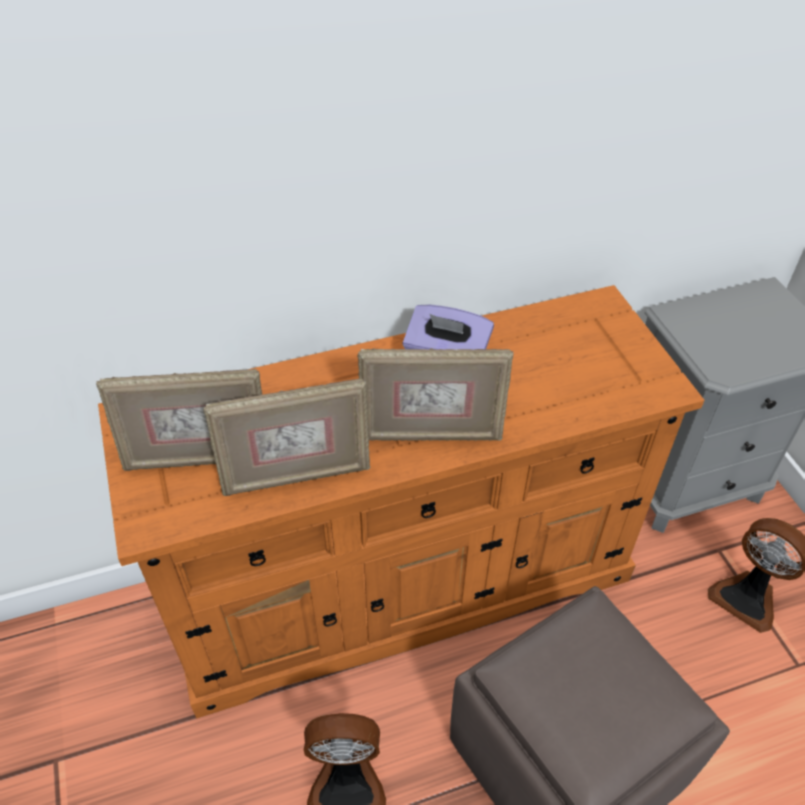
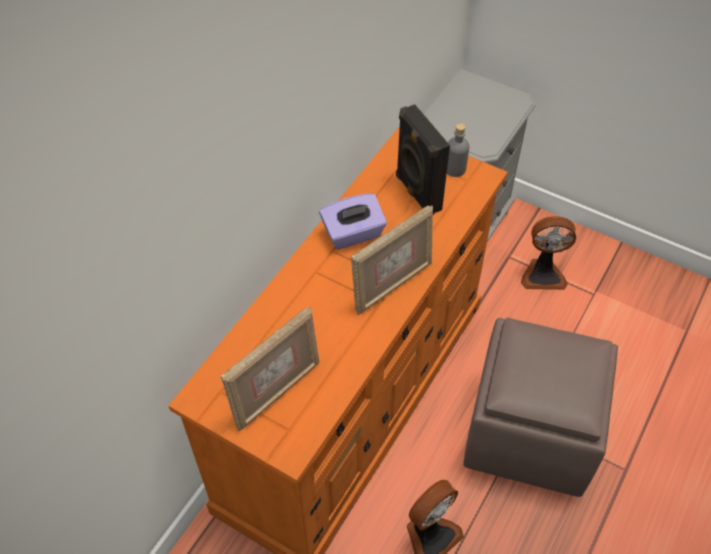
camera: 40 degrees left, 5 degrees up
(296, 476) = (344, 361): picture frame -> none
(563, 360) = (417, 193): none -> black speaker
(637, 361) = (455, 169): none -> grey bottle

